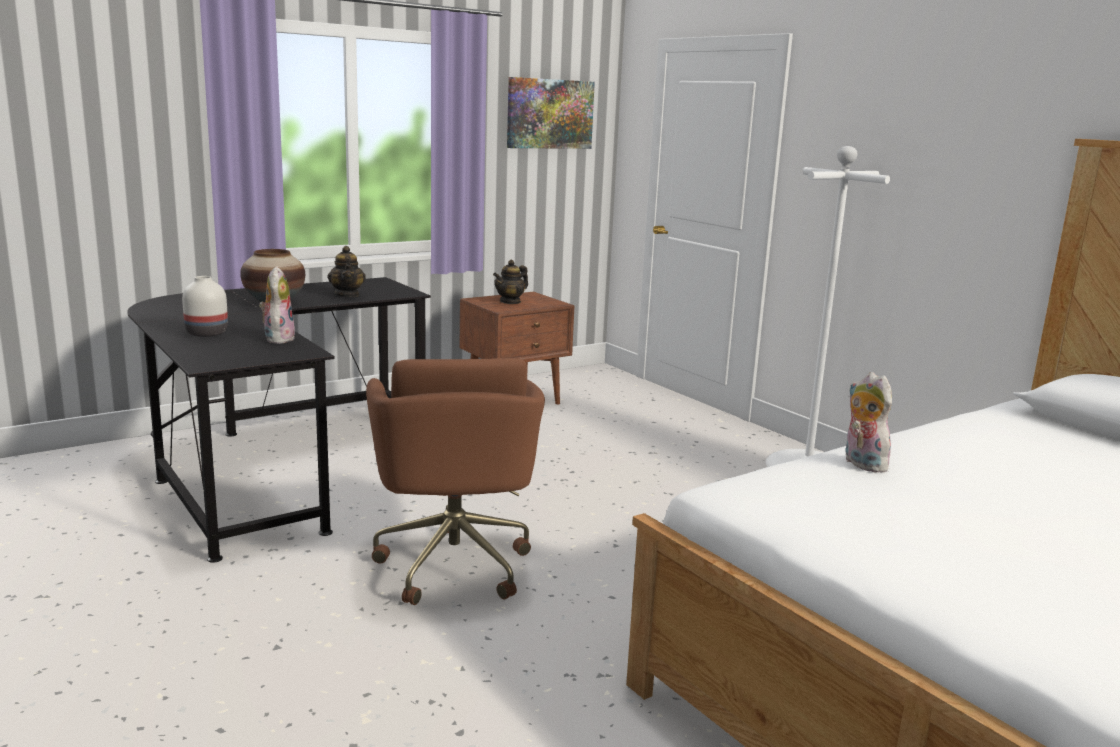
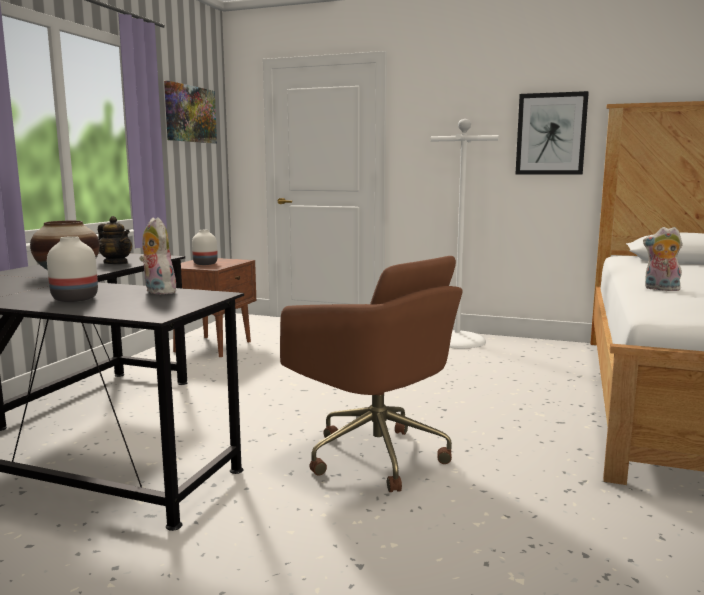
camera: 35 degrees left, 5 degrees down
(510, 302) = (206, 263): teapot -> white vase
(991, 178) = (551, 134): none -> picture

